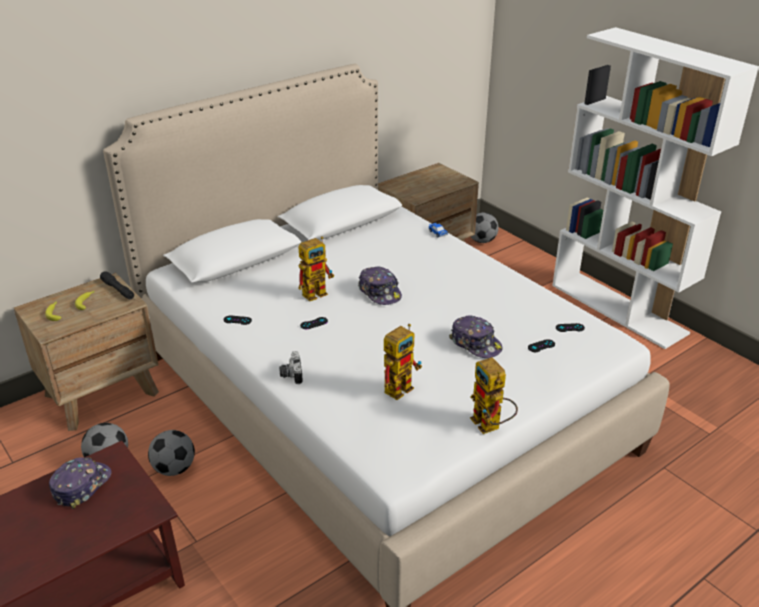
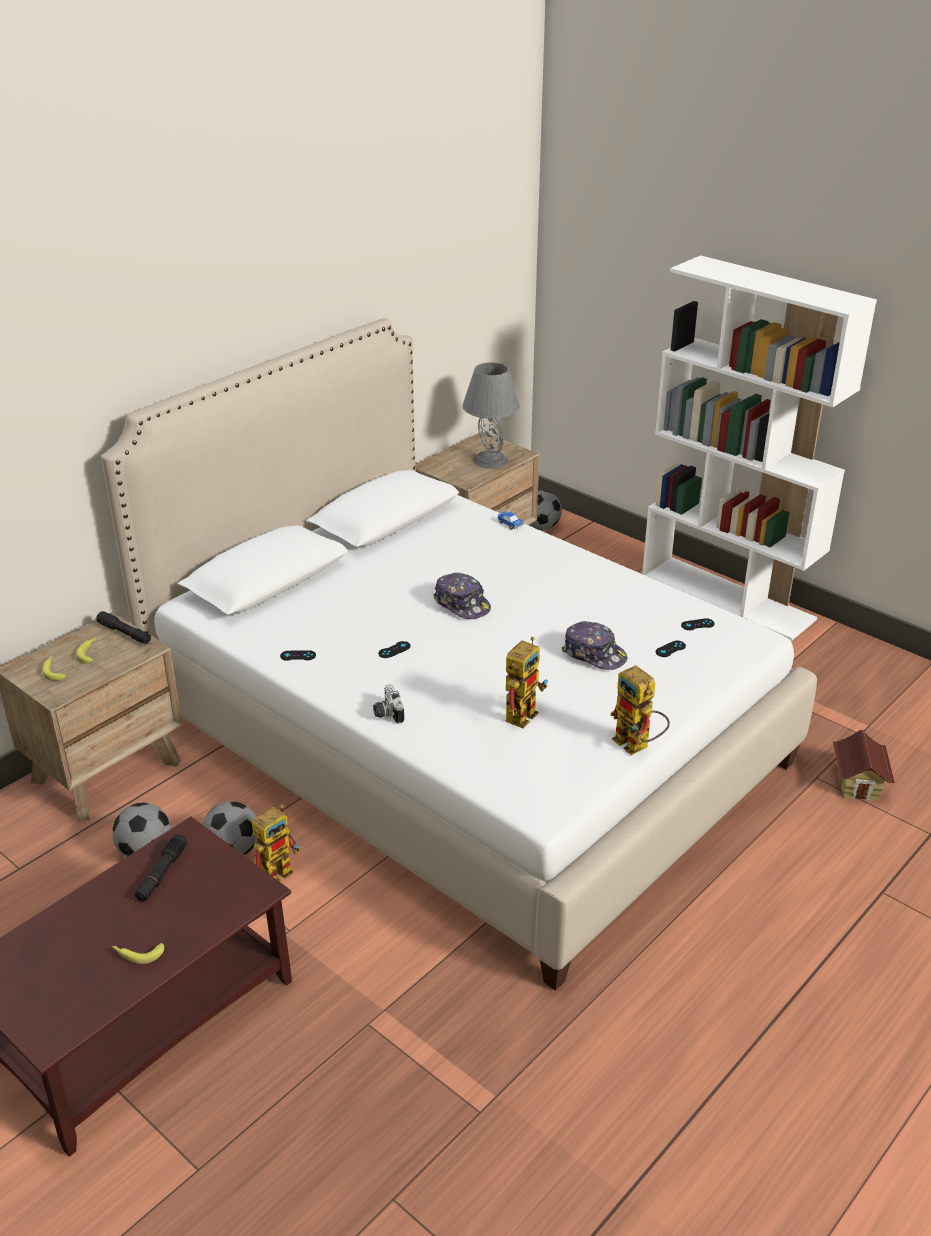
camera: 10 degrees left, 0 degrees up
(36, 552) = (137, 954): none -> banana
(81, 486) = (162, 874): cap -> black flashlight
(318, 291) = (385, 611): toy robot -> toy robot (280, 869)
(438, 184) = (489, 460): none -> grey table lamp
(699, 478) = (858, 785): none -> toy house

